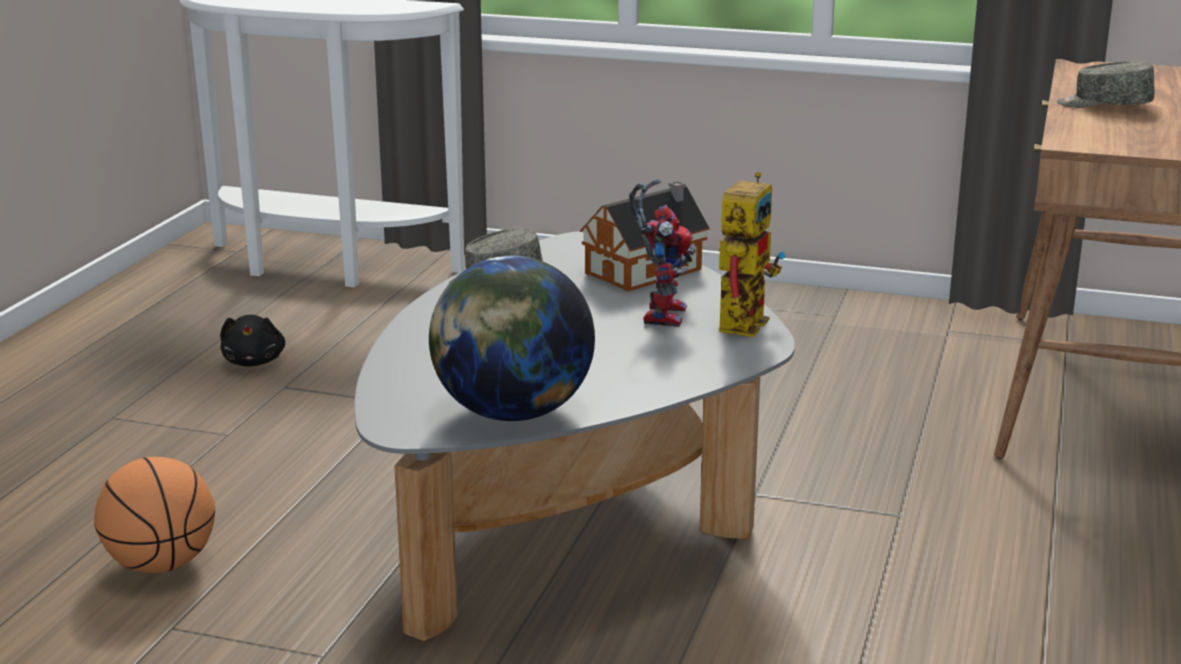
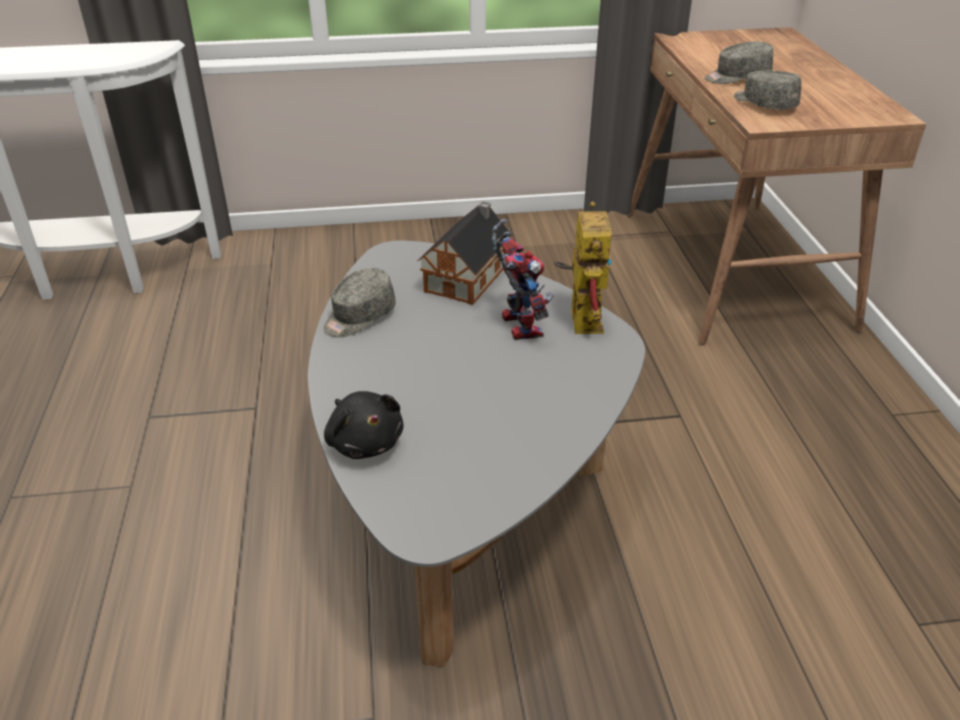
camera: 25 degrees left, 15 degrees up
(161, 565) = (165, 662): basketball -> none
(254, 361) = (105, 395): black plush toy -> black plush toy (364, 441)
(512, 413) = (499, 482): globe -> none
(1102, 129) = (763, 104): none -> grey cap

